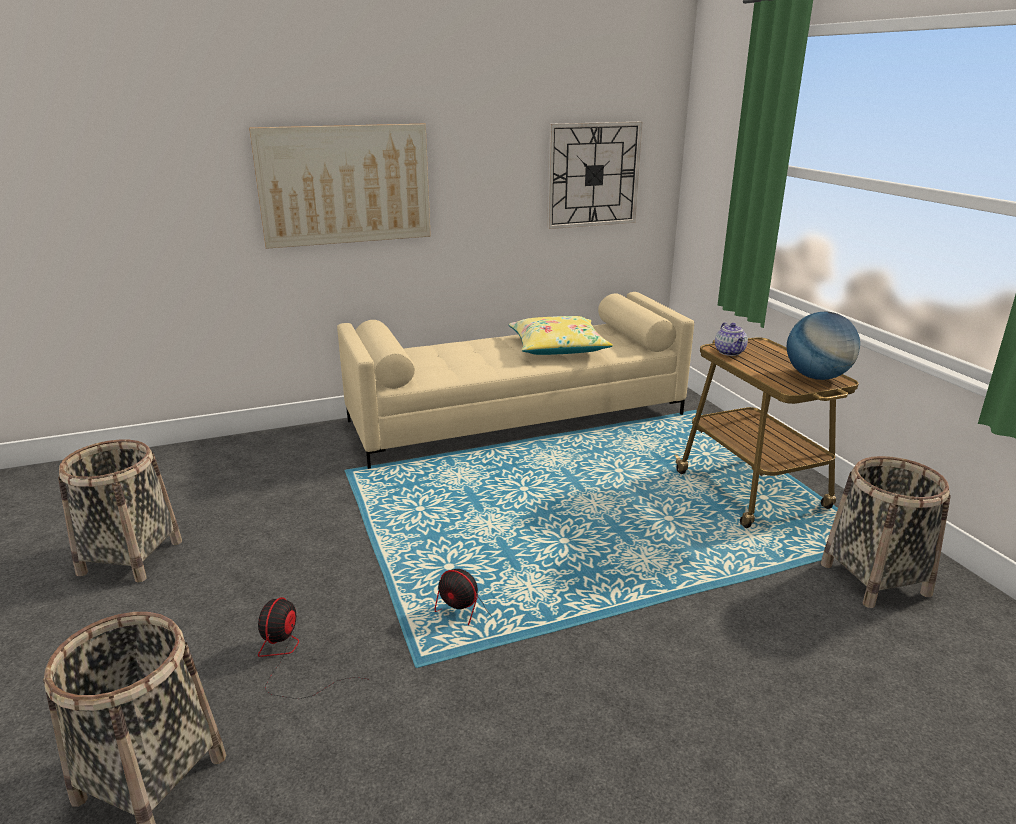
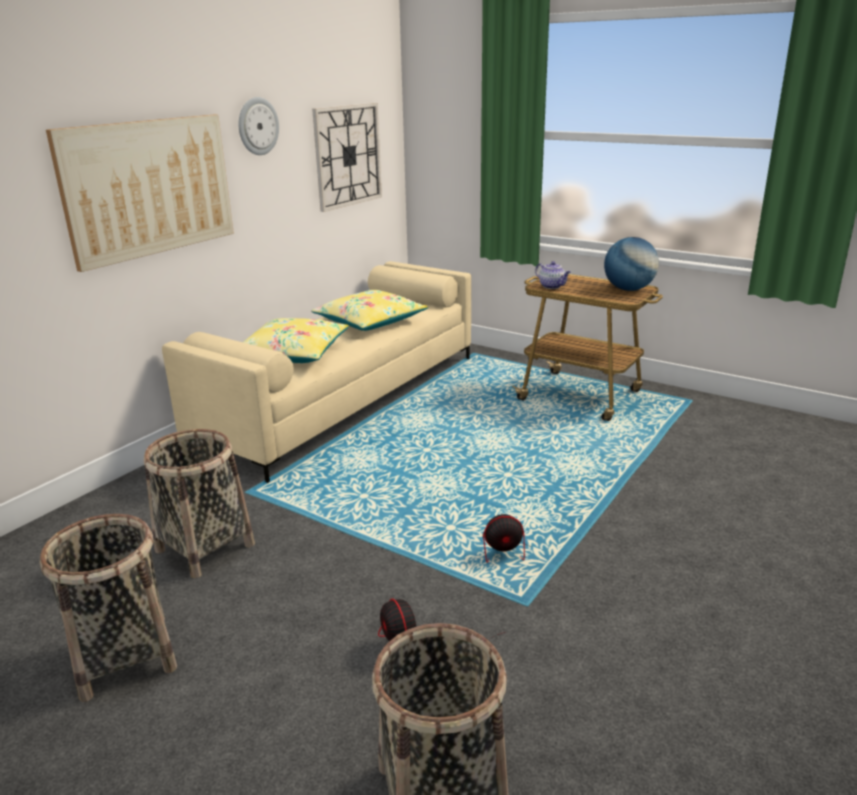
camera: 35 degrees left, 0 degrees up
(450, 359) = (292, 353): none -> yellow pillow
(475, 137) = (257, 126): none -> wall clock
(875, 579) = (711, 424): basket -> basket (205, 547)

